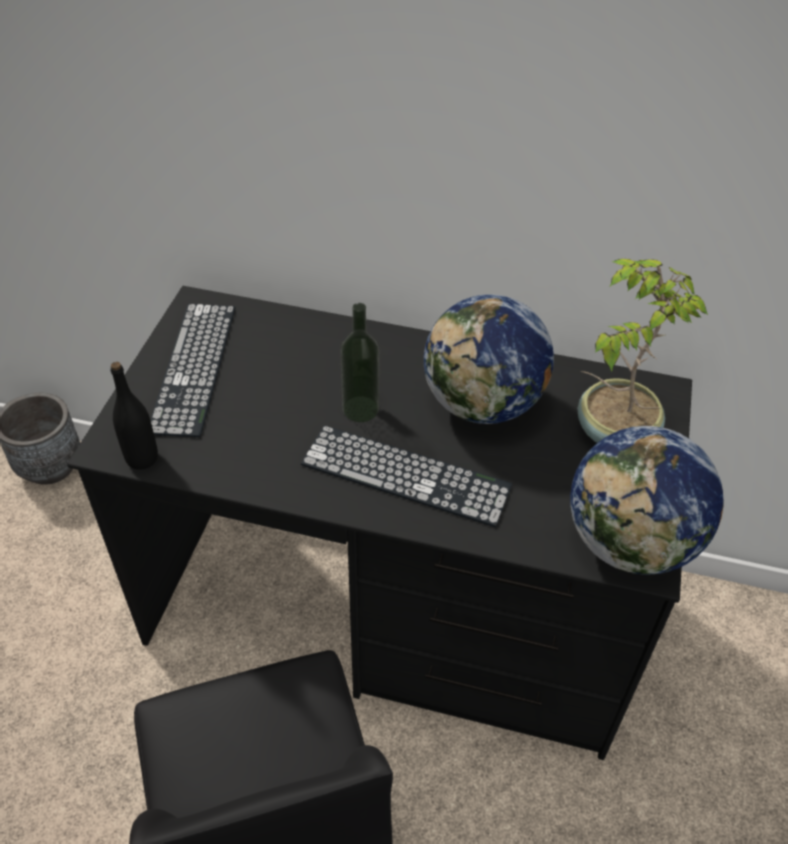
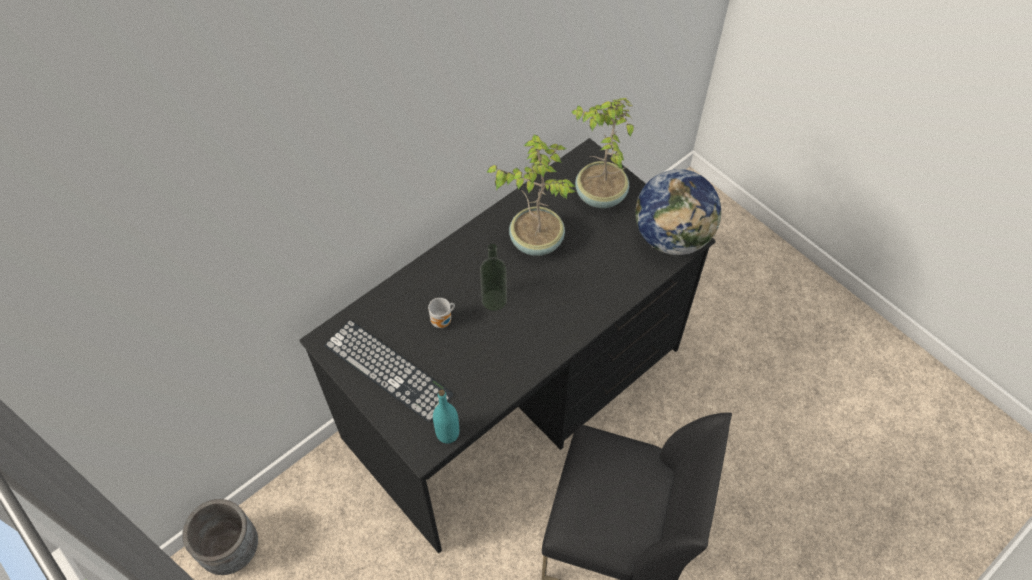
camera: 55 degrees left, 10 degrees up
(142, 458) = (447, 433): black bottle -> turquoise bottle
(293, 380) = (443, 321): none -> mug
(405, 474) = (559, 306): keyboard -> none
(483, 404) = (536, 240): globe -> potted plant

